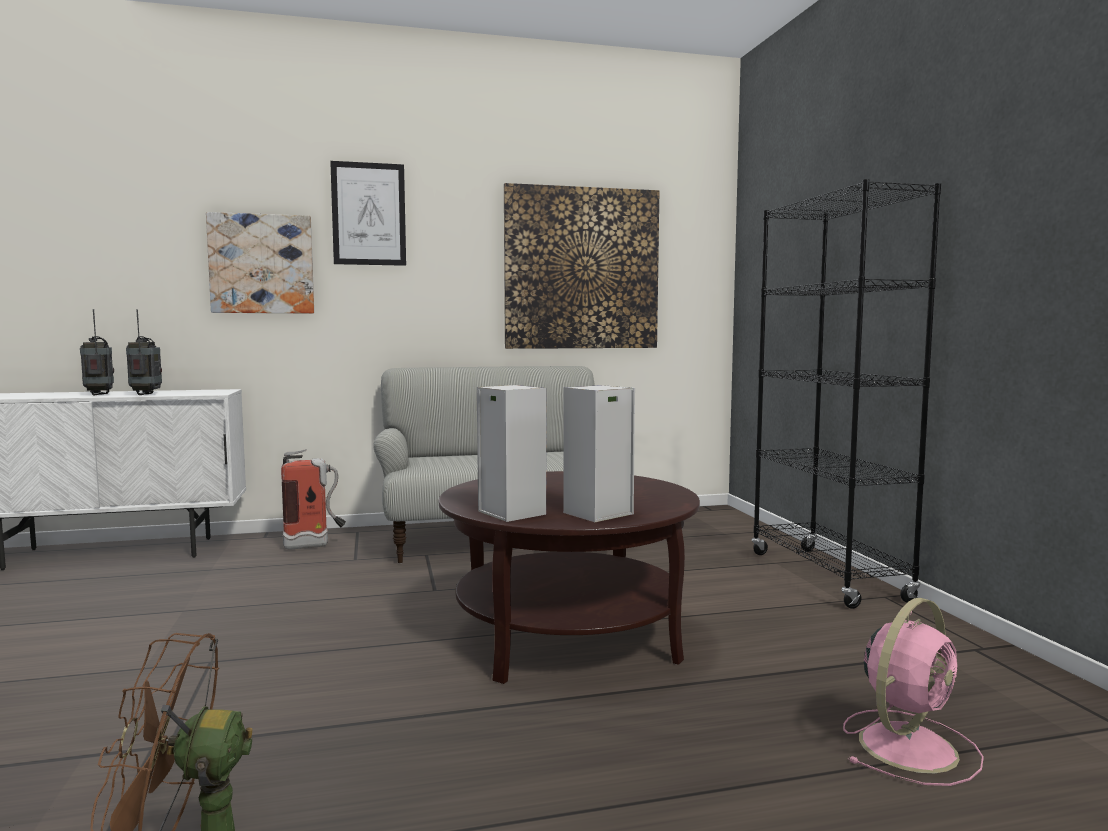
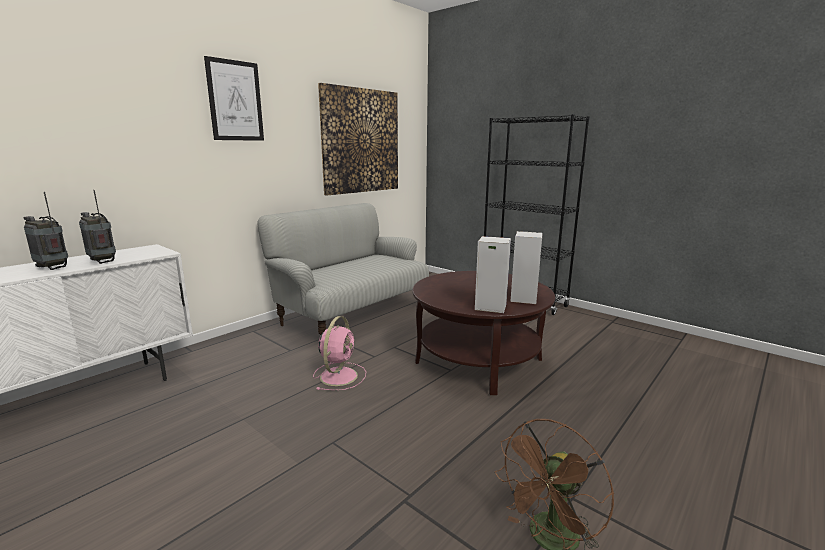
camera: 35 degrees left, 10 degrees up
(262, 264) = (158, 140): picture -> none
(315, 545) = (243, 348): fire extinguisher -> none
(909, 745) = (651, 367): pink fan -> pink fan (339, 375)

